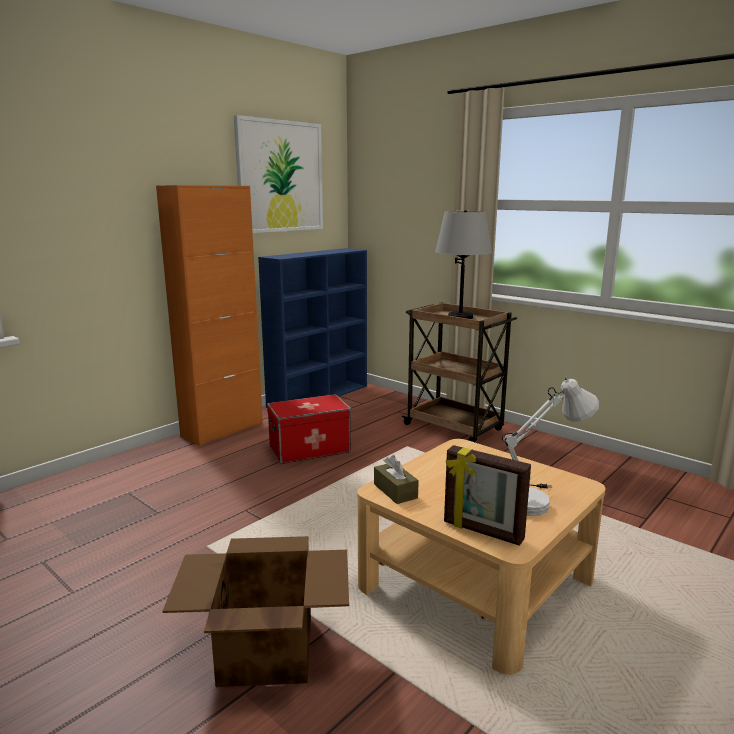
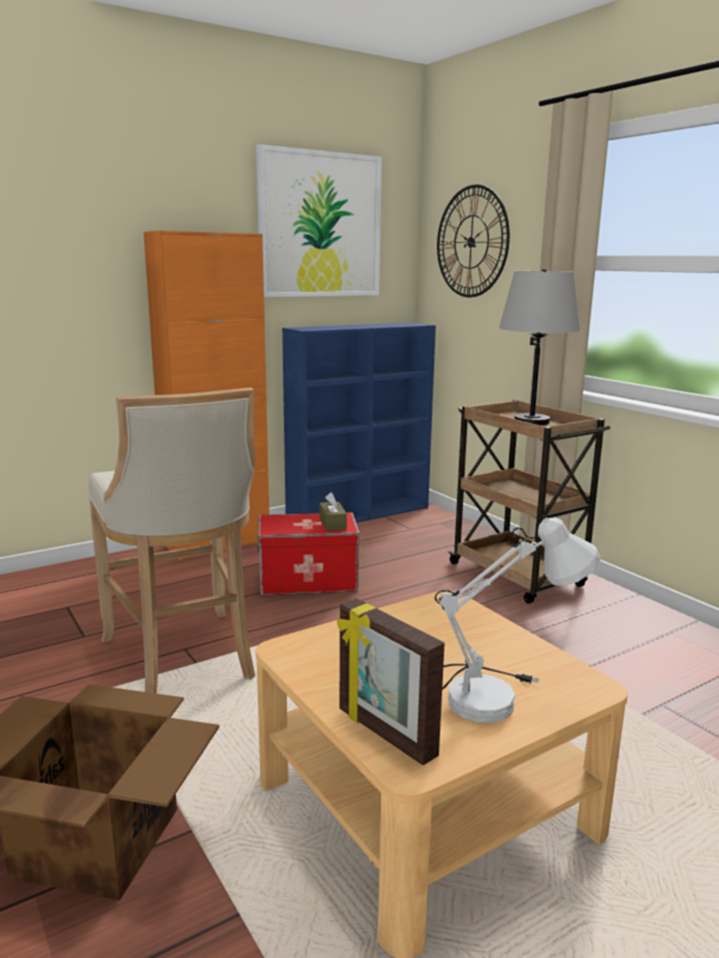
camera: 15 degrees right, 0 degrees up
(250, 518) = (183, 660): none -> beige stool
(392, 188) = (471, 242): none -> wall clock
(395, 491) = (307, 653): brown tissue box -> brown tissue box (332, 524)

